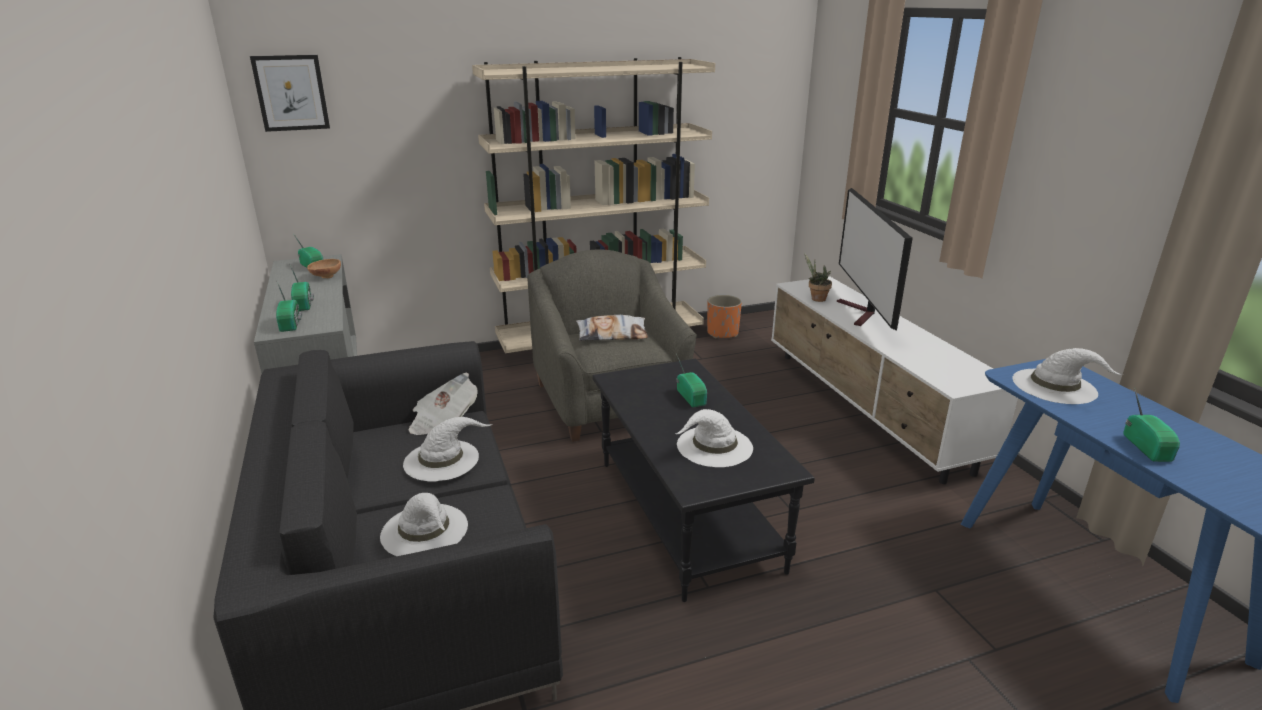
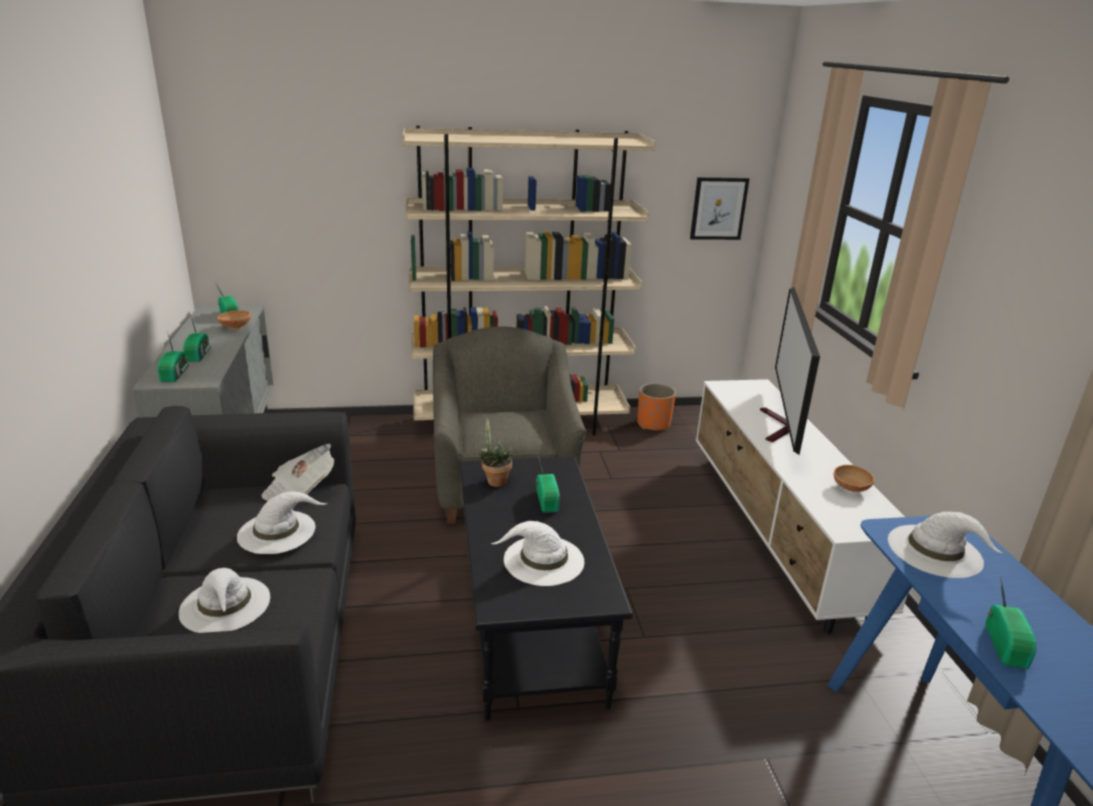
camera: 10 degrees right, 0 degrees up
(291, 93) = (224, 145): picture -> picture (718, 208)
(612, 334) = (506, 418): pillow -> none
(816, 299) = (738, 404): potted plant -> potted plant (494, 481)
(943, 355) = (850, 489): none -> brown bowl

